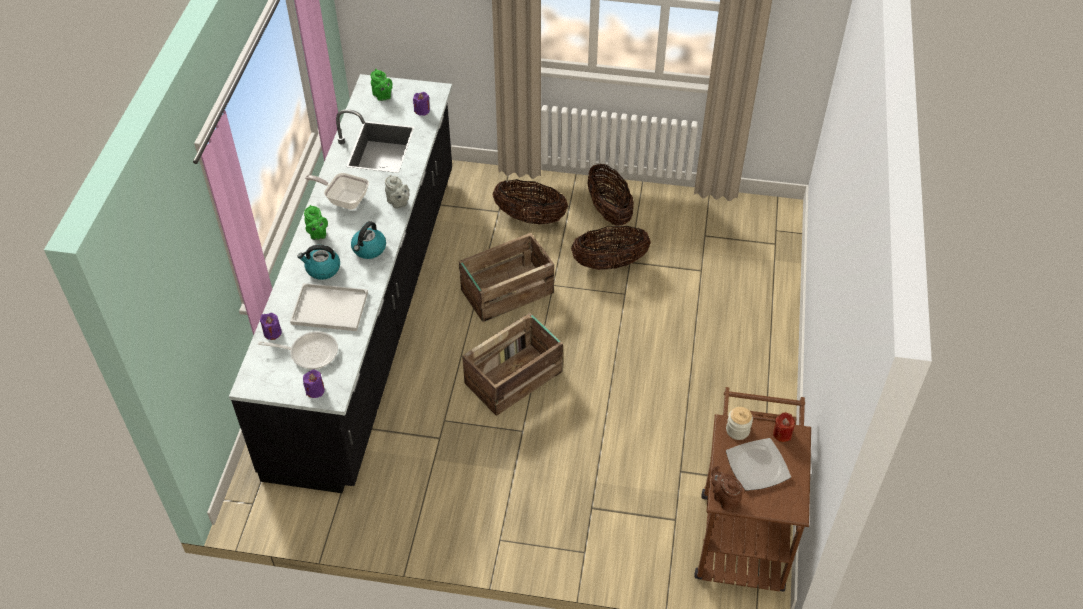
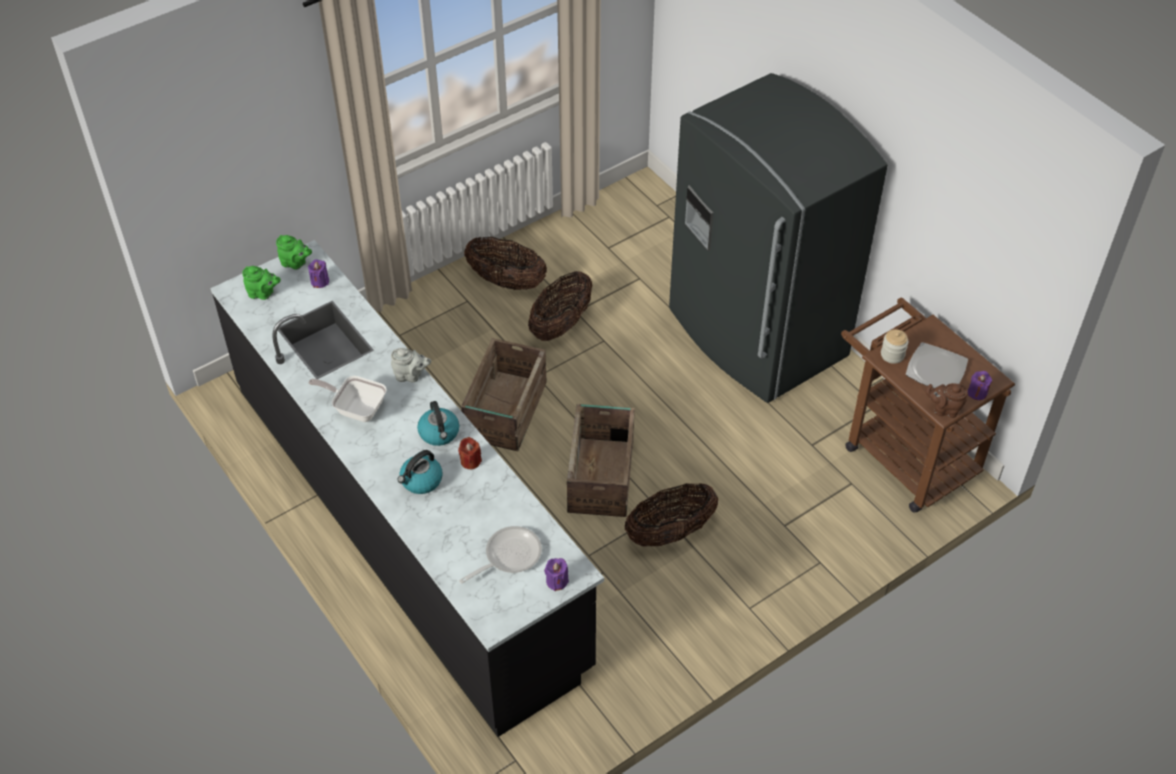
camera: 45 degrees left, 0 degrees up
(272, 333) = (452, 567): purple candle -> purple candle (977, 393)
(317, 234) = (374, 455): green teapot -> green teapot (295, 263)
(328, 308) = (473, 509): white tray -> none
(344, 199) = (356, 408): frying pan -> frying pan turned 45 degrees clockwise
(530, 218) = (446, 334): basket -> basket (670, 532)
(734, 367) = (754, 335): none -> grey fridge
(782, 434) = (923, 334): red candle -> red candle (470, 461)

